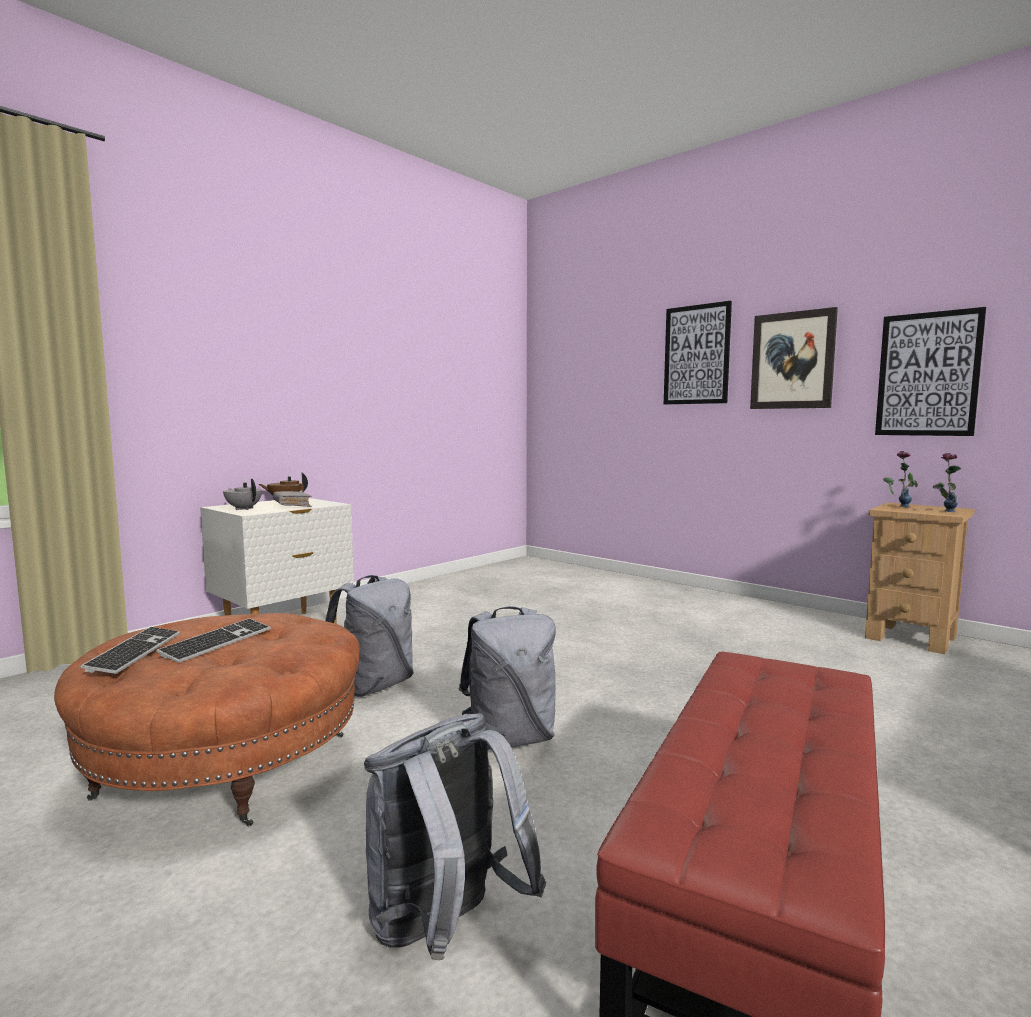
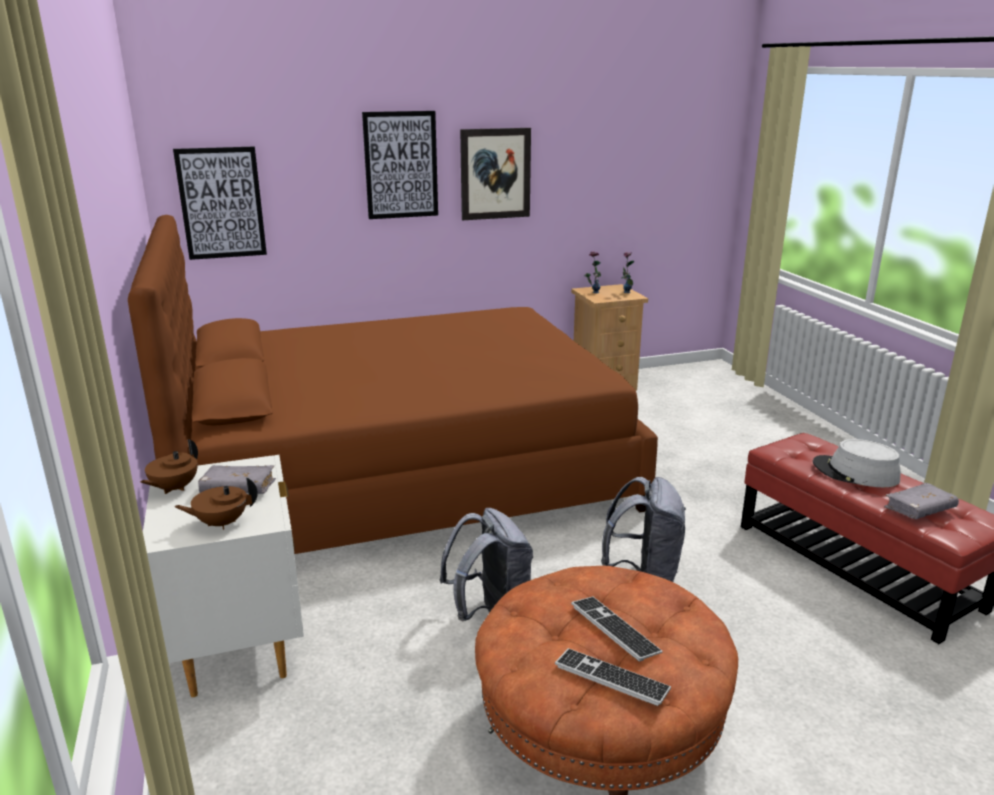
camera: 60 degrees left, 15 degrees up
(243, 509) = (221, 523): grey teapot -> brown teapot
(444, 930) = (840, 661): grey backpack -> none
(553, 611) = (400, 474): none -> brown bed
(723, 783) = (919, 509): none -> grey book
(775, 715) = (855, 472): none -> grey hat
(927, 374) = (593, 187): picture -> picture (221, 203)

